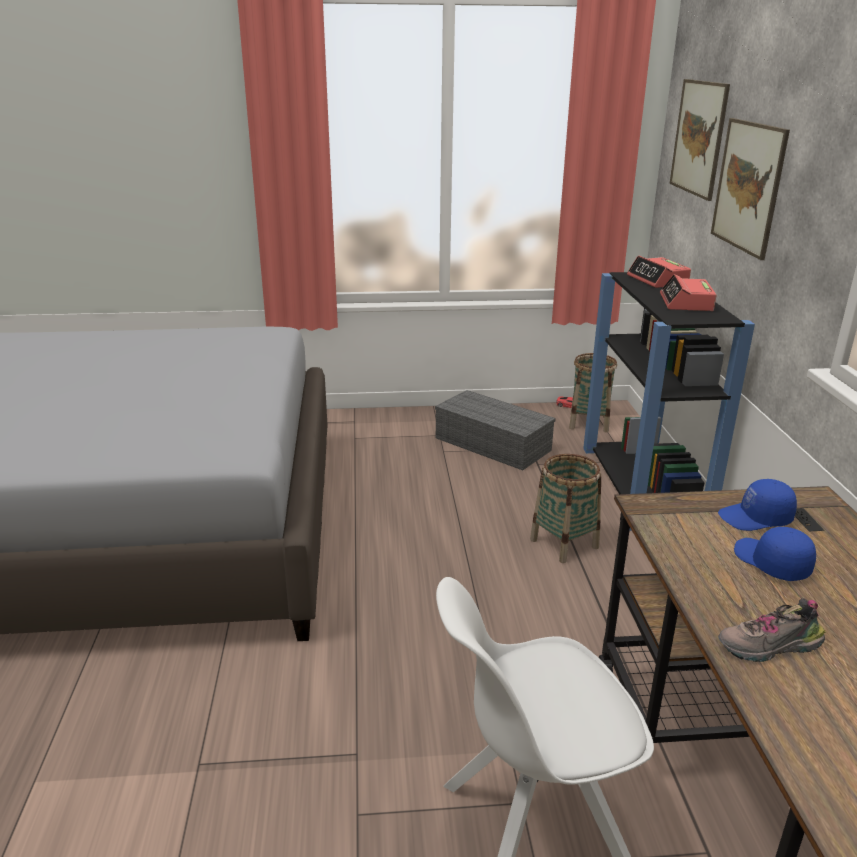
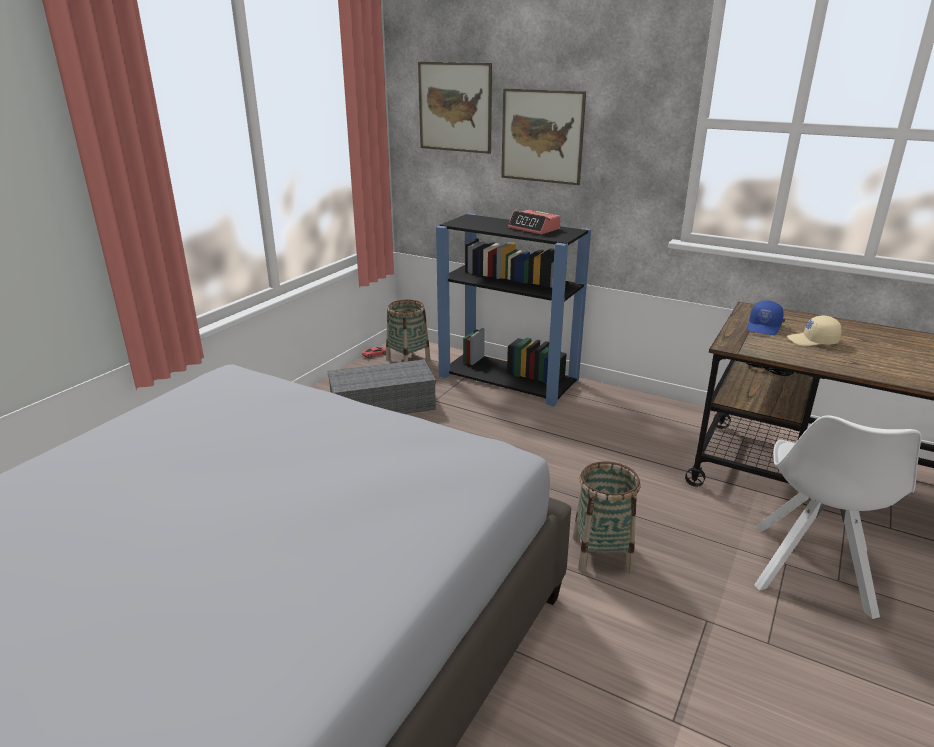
camera: 55 degrees left, 0 degrees up
(564, 543) = (543, 434): basket -> basket (601, 553)
(657, 280) = (479, 221): alarm clock -> none
(769, 647) = (893, 370): shoe -> none
(770, 563) = (812, 341): blue cap -> beige cap

